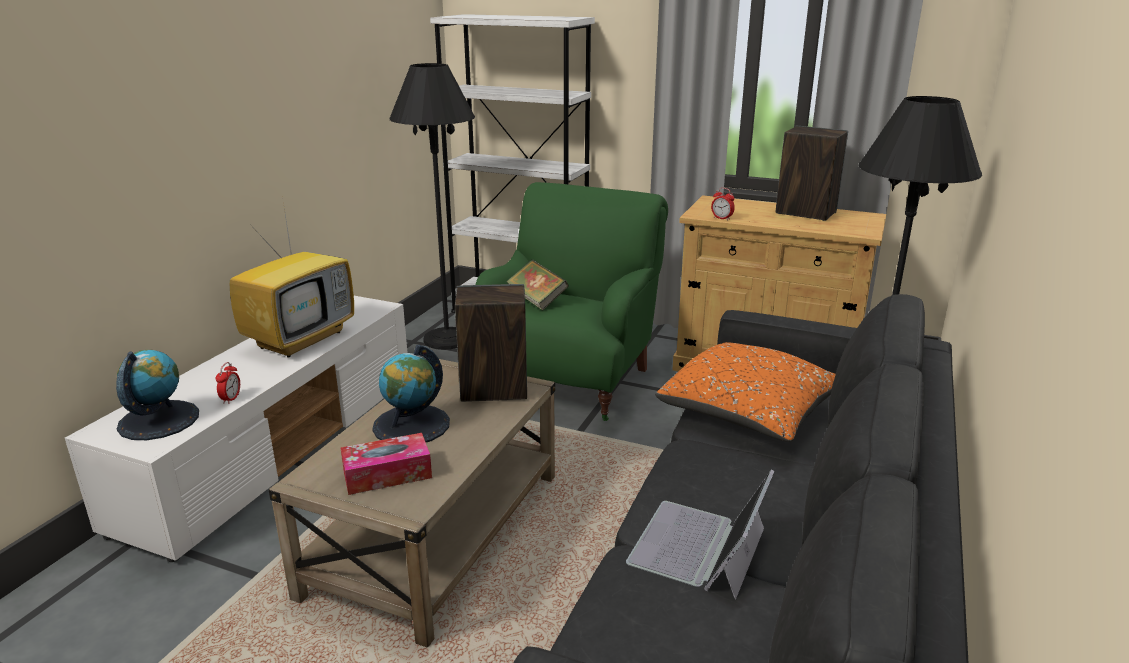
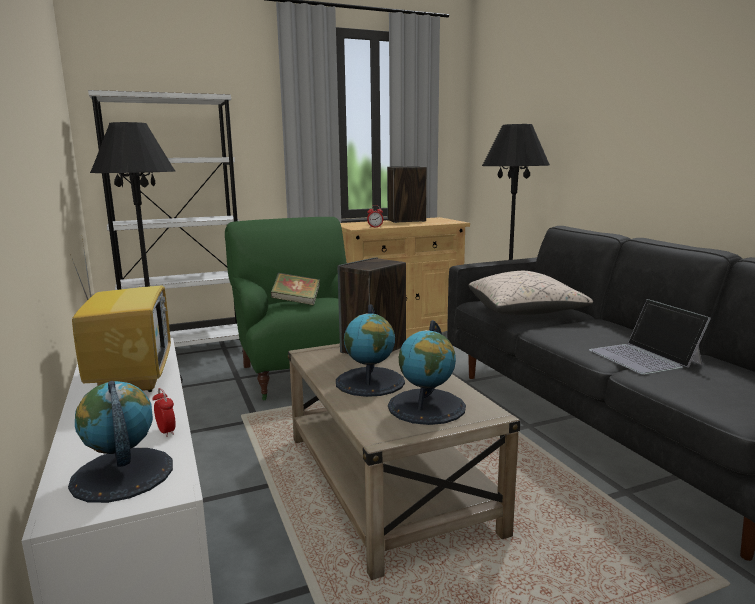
camera: 45 degrees left, 10 degrees down
(387, 474) = (427, 406): tissue box -> globe
(750, 413) = (525, 312): orange pillow -> beige pillow

